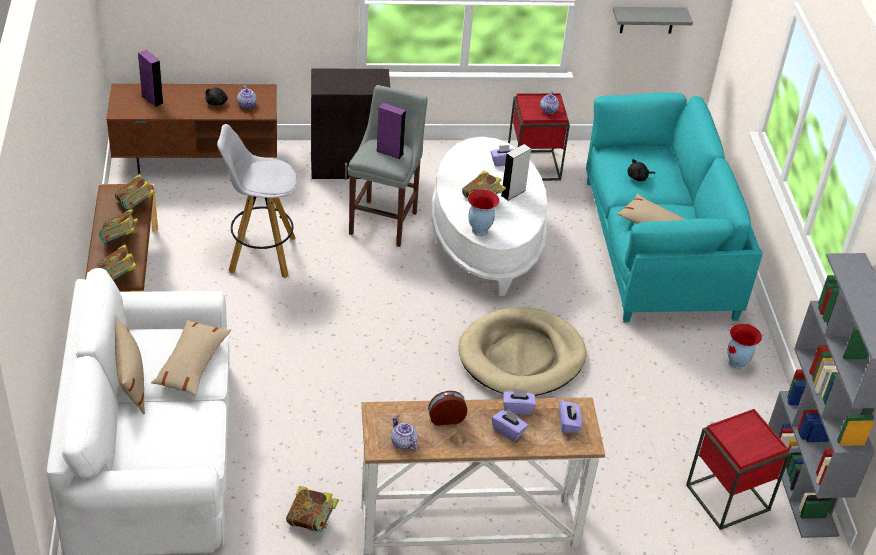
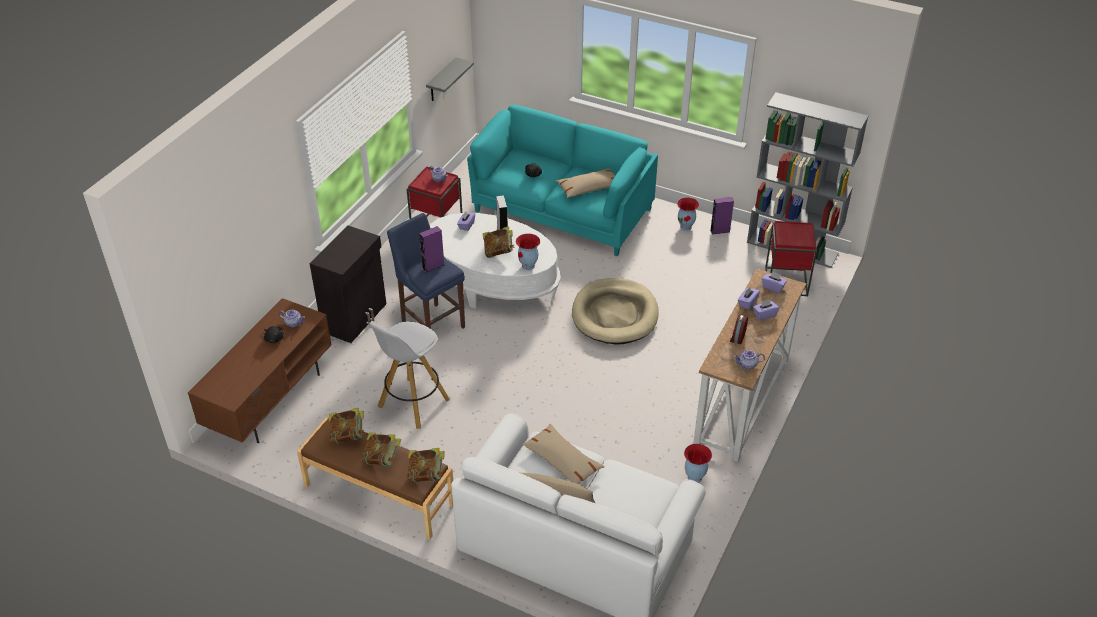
camera: 55 degrees left, 0 degrees up
(152, 99) = (234, 374): purple speaker -> purple speaker (720, 231)
(312, 521) = (694, 477): book -> vase
(385, 221) = (431, 323): grey stool -> blue stool

